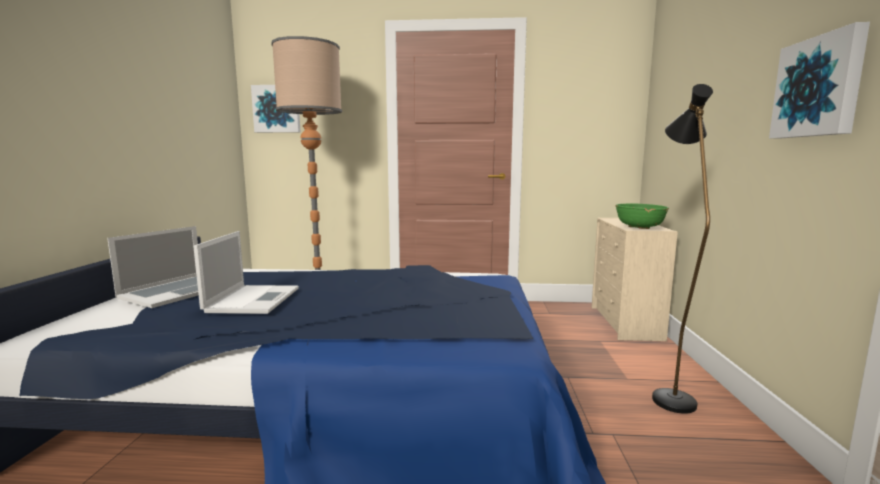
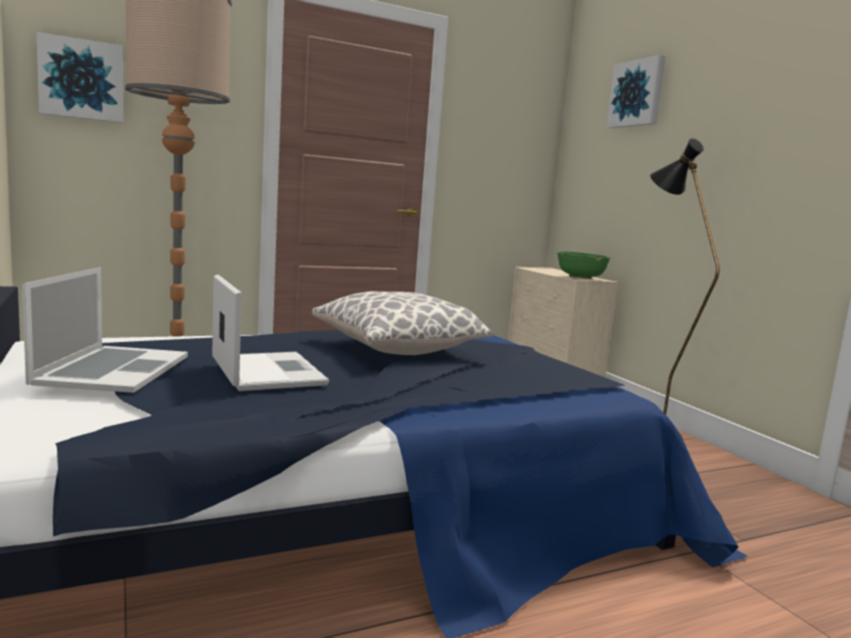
camera: 30 degrees left, 0 degrees up
(384, 288) = (397, 350): none -> pillow
(819, 87) = (787, 156): picture -> picture (637, 94)

